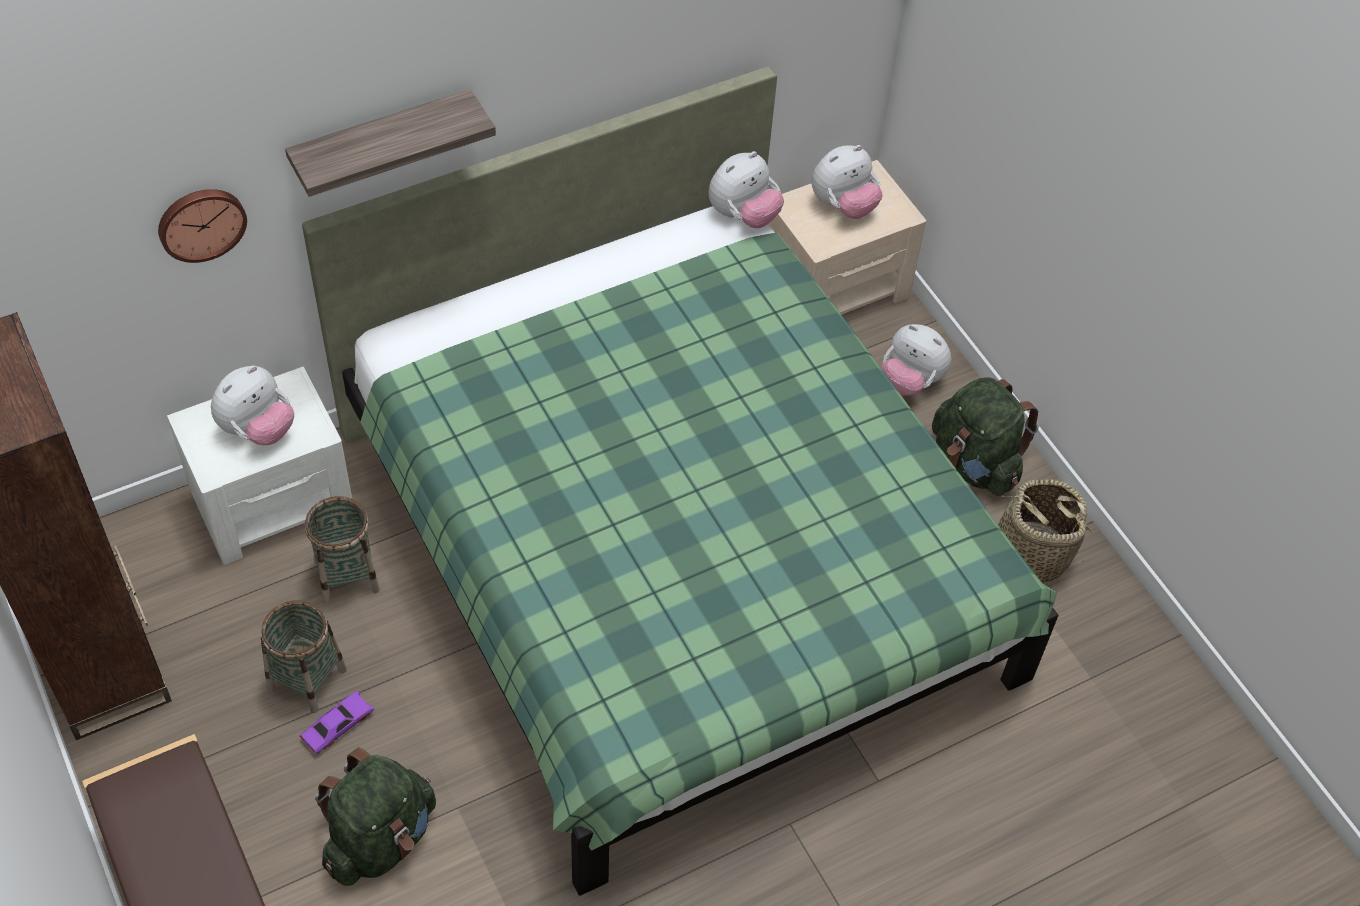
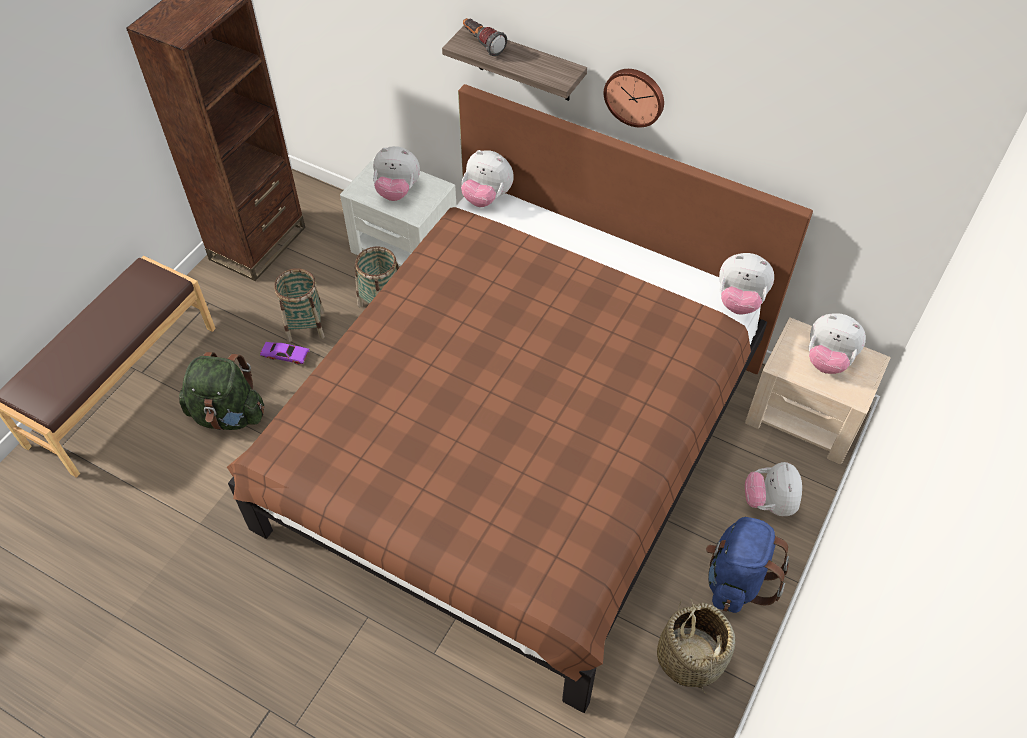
camera: 60 degrees right, 0 degrees up
(201, 222) = (411, 41): wall clock -> wall clock (635, 96)
(339, 151) = (482, 44): none -> flashlight
(395, 337) = (487, 197): none -> plush toy
(673, 555) = (516, 445): green bed -> brown bed
(975, 463) = (736, 579): green backpack -> blue backpack

